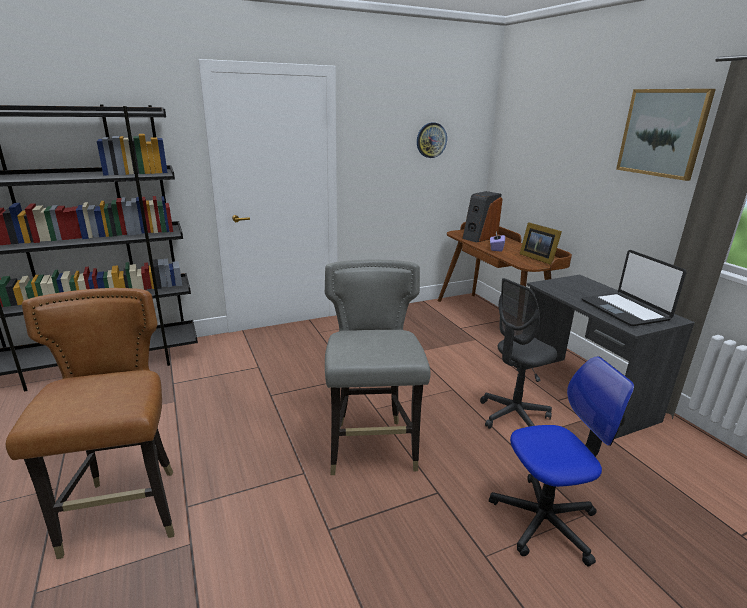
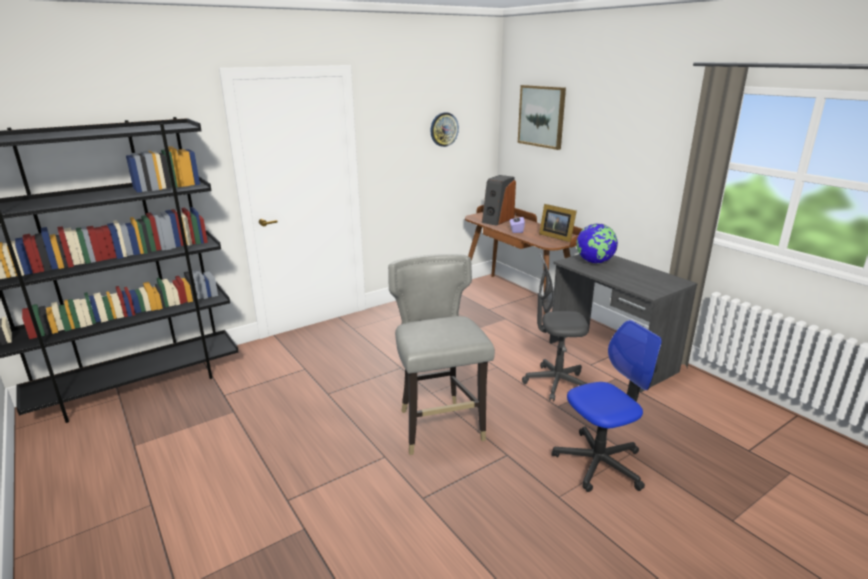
camera: 10 degrees left, 0 degrees up
(126, 513) = (232, 514): brown chair -> none
(513, 416) = (555, 383): grey office chair -> grey office chair turned 45 degrees clockwise
(574, 287) = (594, 262): none -> globe
(625, 310) = (641, 278): laptop -> none
(663, 133) = (656, 122): picture -> picture (541, 116)

